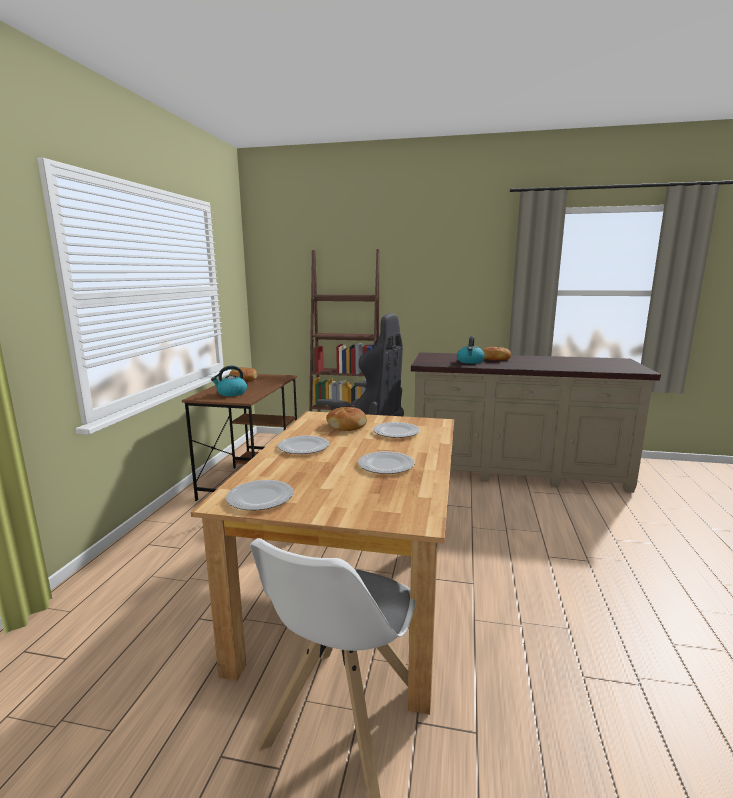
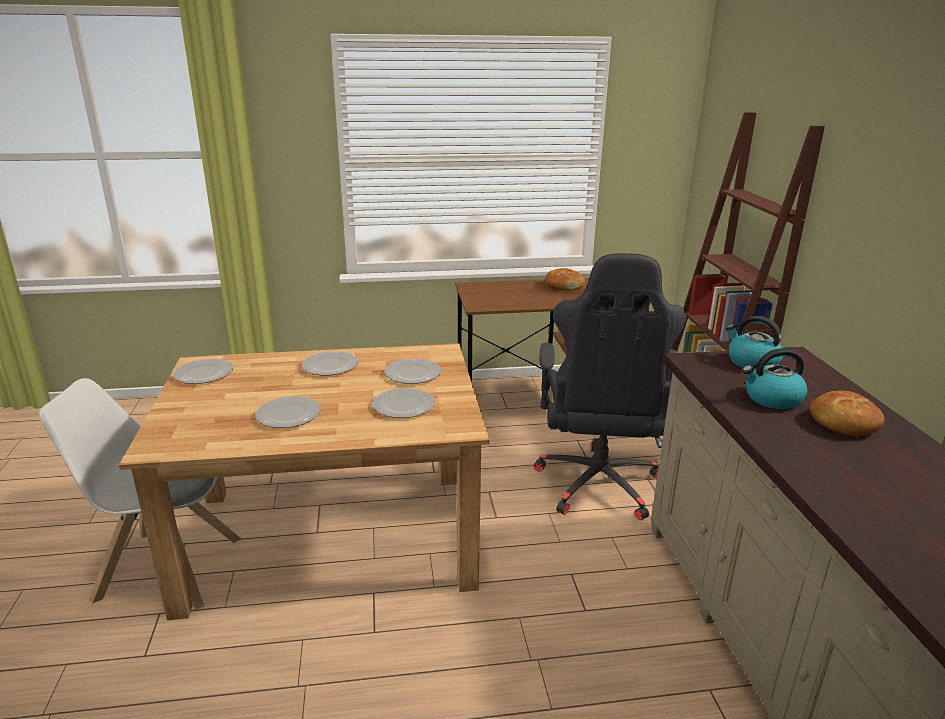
camera: 70 degrees right, 10 degrees up
(231, 393) = (498, 295): kettle -> kettle (751, 362)
(347, 425) = (413, 374): bread -> plate

